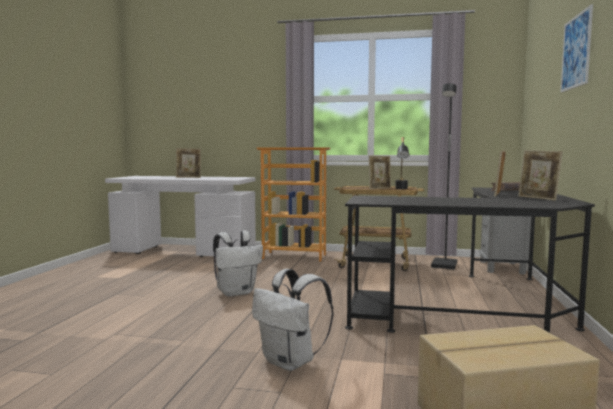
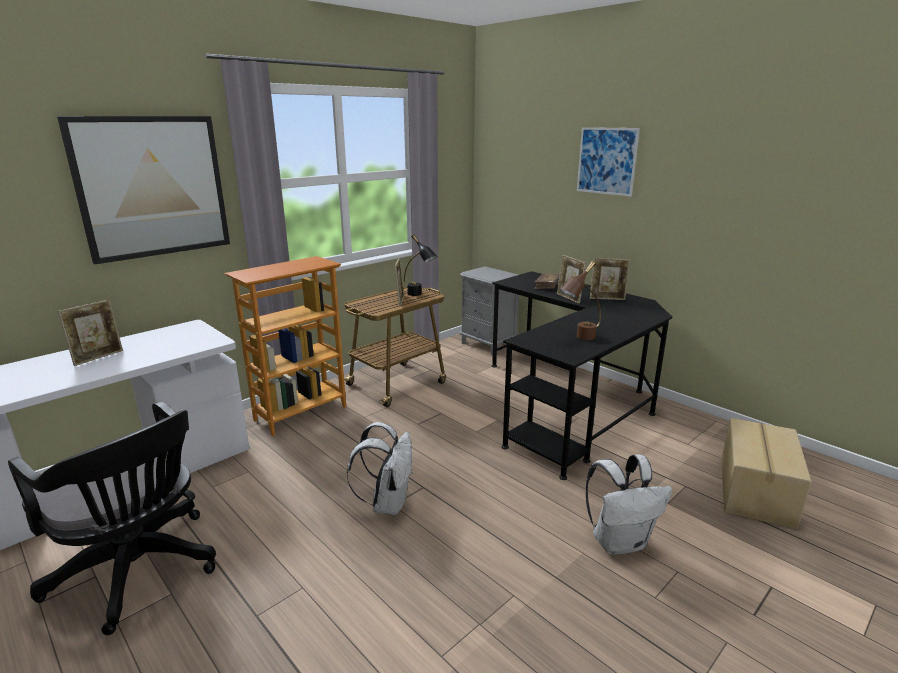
camera: 55 degrees left, 15 degrees up
(128, 270) = (140, 571): none -> black office chair
(245, 96) = (152, 187): none -> picture
(406, 201) = (579, 338): none -> brown table lamp
(445, 265) = (451, 360): black floor lamp -> none

